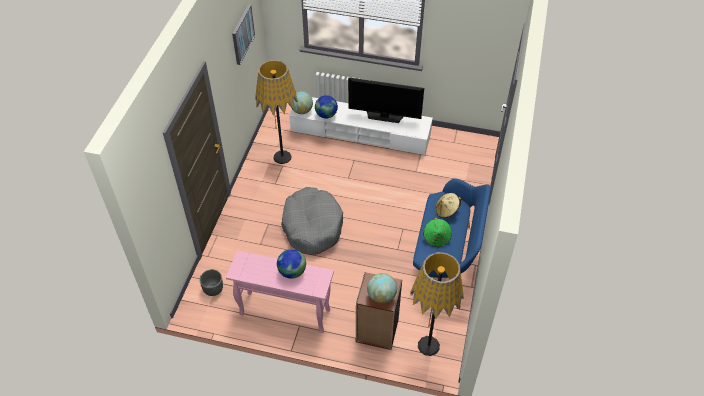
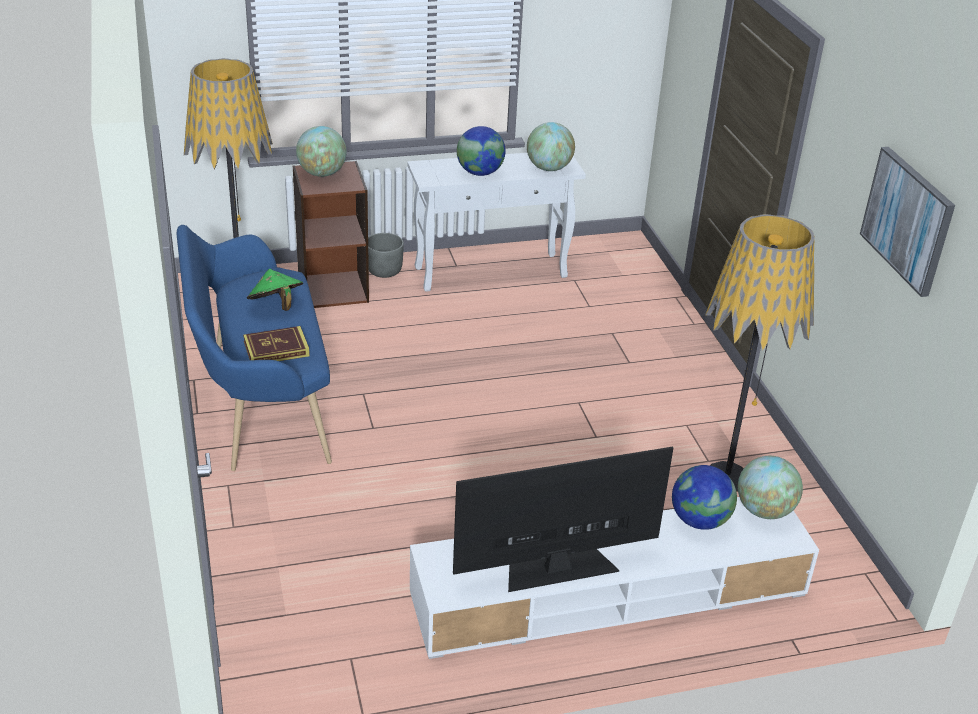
camera: 150 degrees right, 15 degrees down
(213, 289) = (621, 267): grey planter -> grey planter (384, 271)
(252, 262) = (549, 168): none -> globe
(284, 312) = (492, 272): pink console table -> white console table
(312, 226) = (548, 381): grey dog bed -> none
(446, 210) = (276, 349): beige hat -> book

